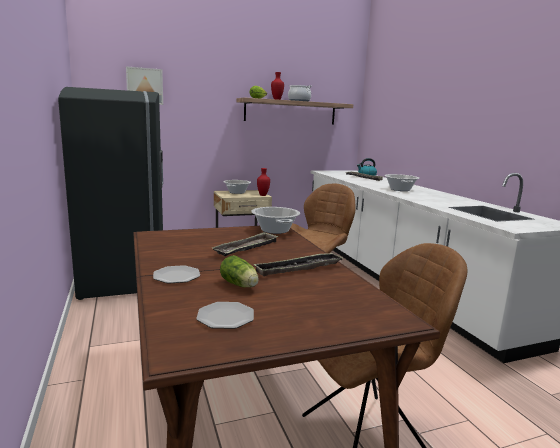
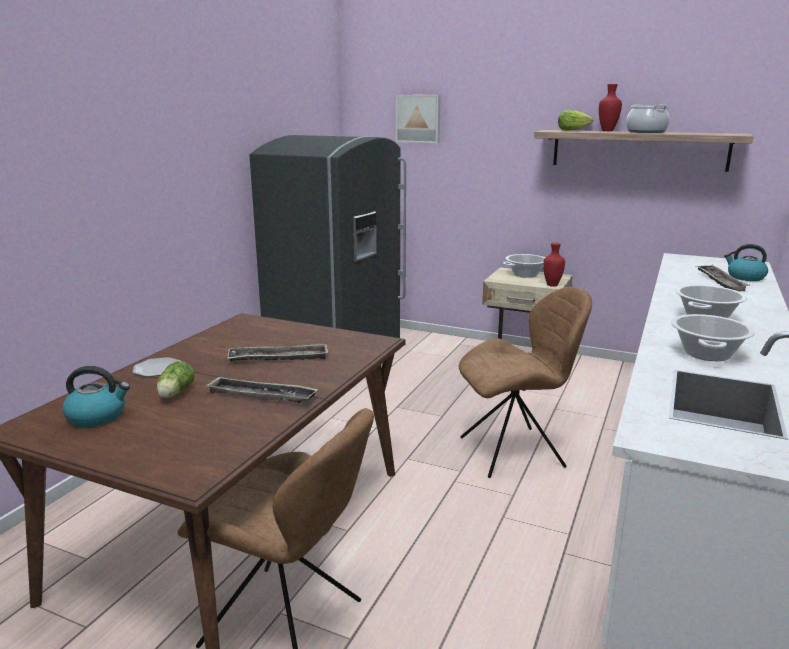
camera: 45 degrees right, 5 degrees up
(225, 317) = (98, 416): plate -> kettle
(275, 230) = (366, 344): cooking pot -> cooking pot (707, 354)

